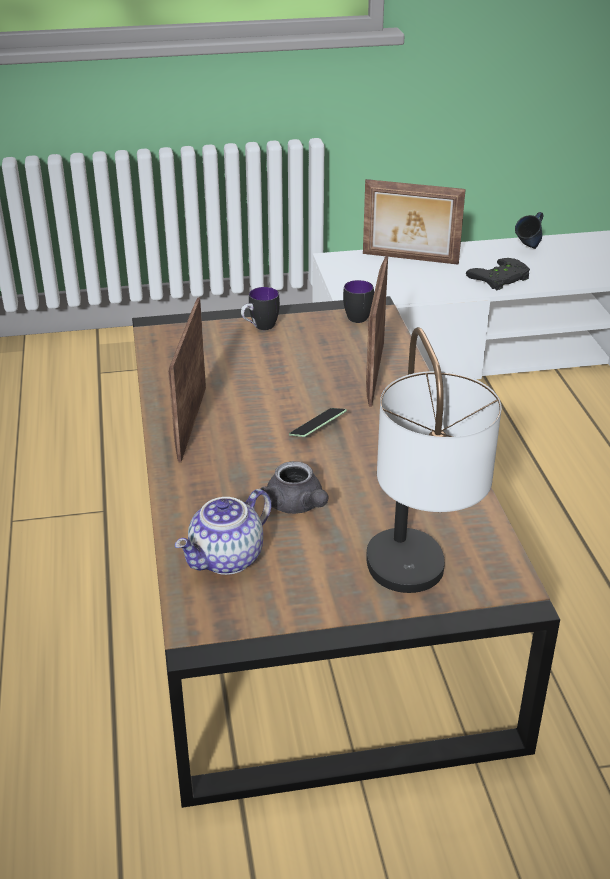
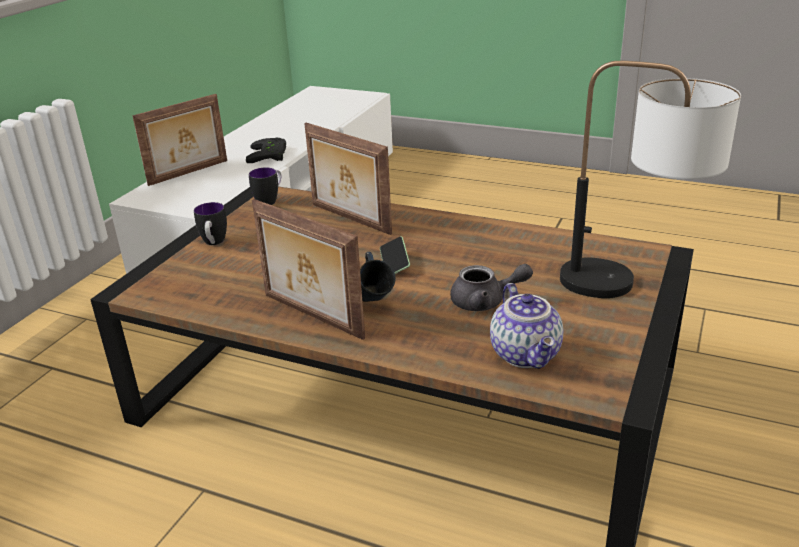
camera: 55 degrees left, 5 degrees down
(528, 249) = (250, 135): blue mug -> blue mug (375, 304)

